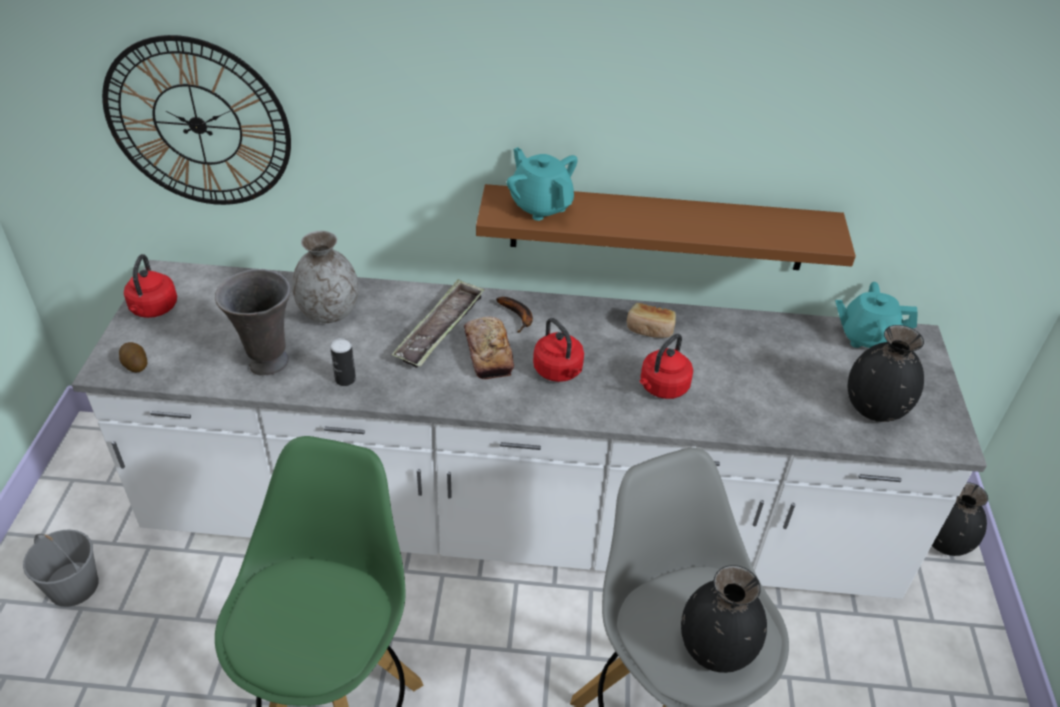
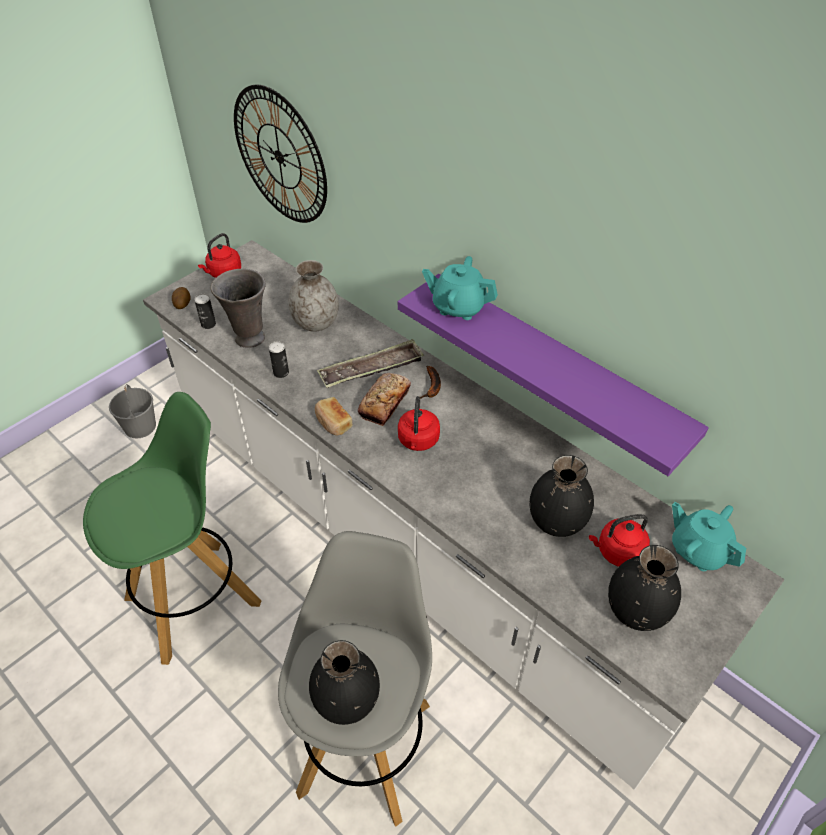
camera: 40 degrees right, 5 degrees up
(197, 371) = (208, 324): none -> can
(540, 206) = (458, 307): turquoise teapot -> turquoise teapot turned 75 degrees counterclockwise
(650, 329) = (517, 446): bread -> bread (333, 422)
(658, 228) = (556, 366): brown shelf -> purple shelf
(662, 388) = (478, 494): red kettle -> red kettle (617, 552)
(945, 542) = (738, 778): black vase -> black vase (557, 521)

